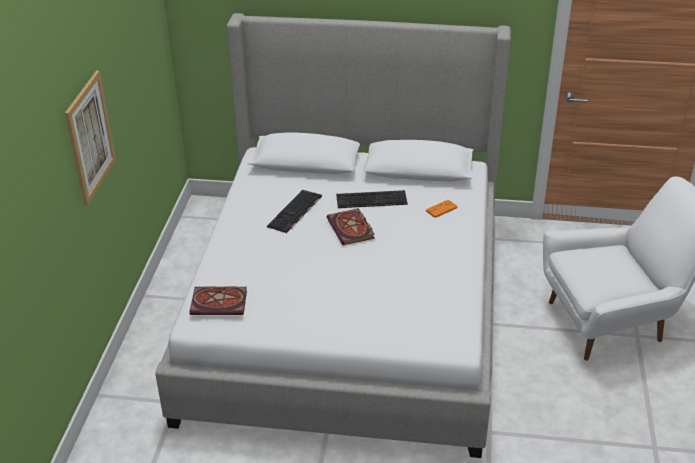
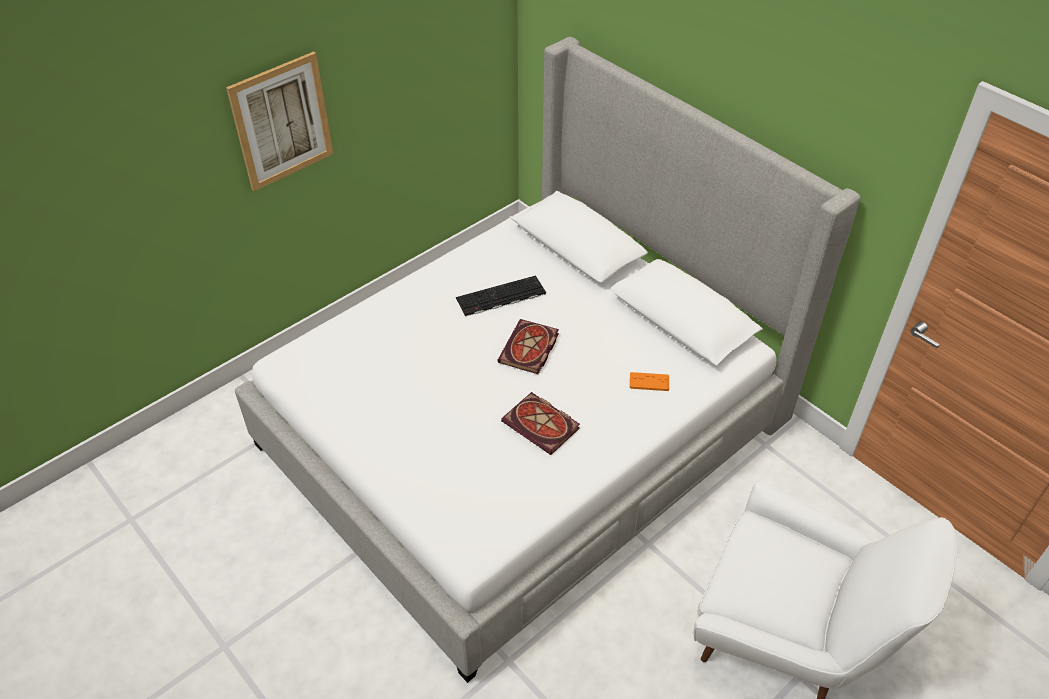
camera: 40 degrees right, 10 degrees up
(220, 302) = (323, 355): book -> book (543, 425)
(372, 199) = (592, 326): keyboard -> none

